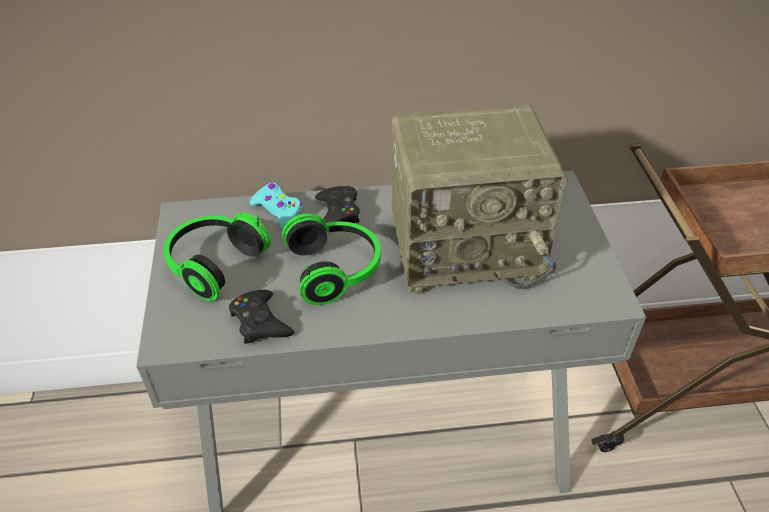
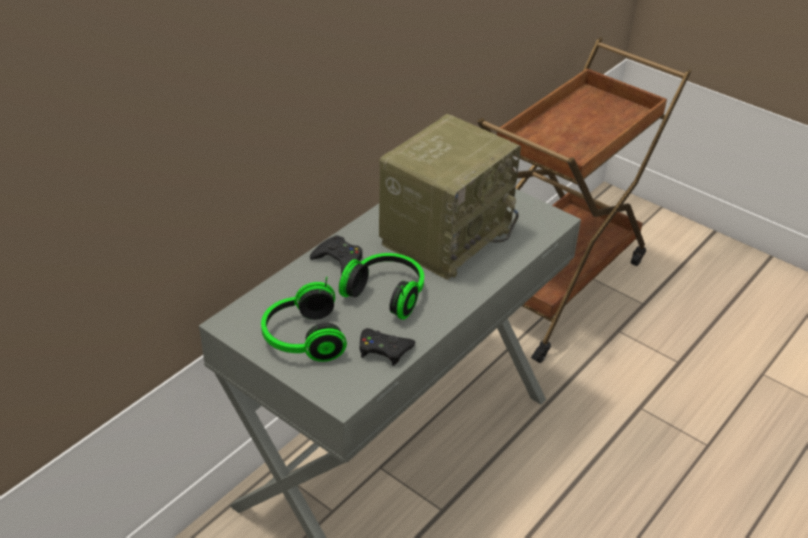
camera: 45 degrees left, 5 degrees down
(278, 210) = (296, 281): turquoise game controller -> none

